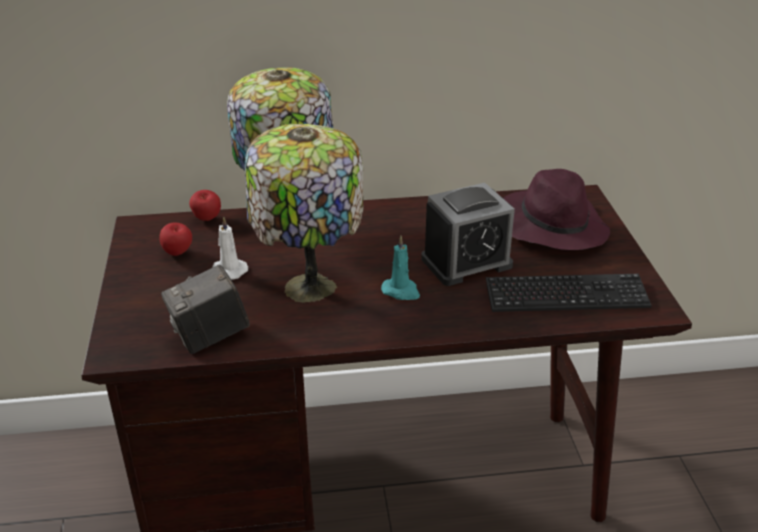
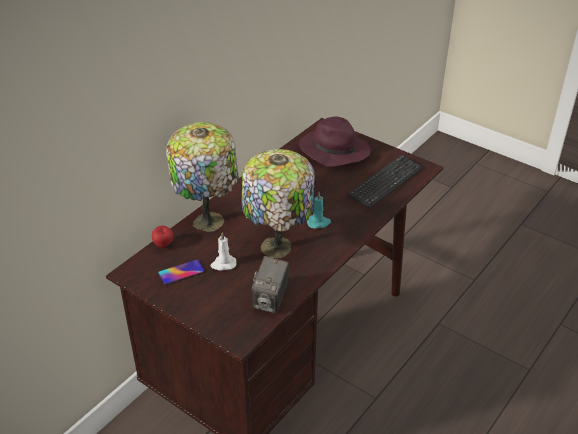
camera: 45 degrees left, 5 degrees up
(178, 253) = (181, 272): apple -> phone
(466, 262) = (324, 191): alarm clock -> none

